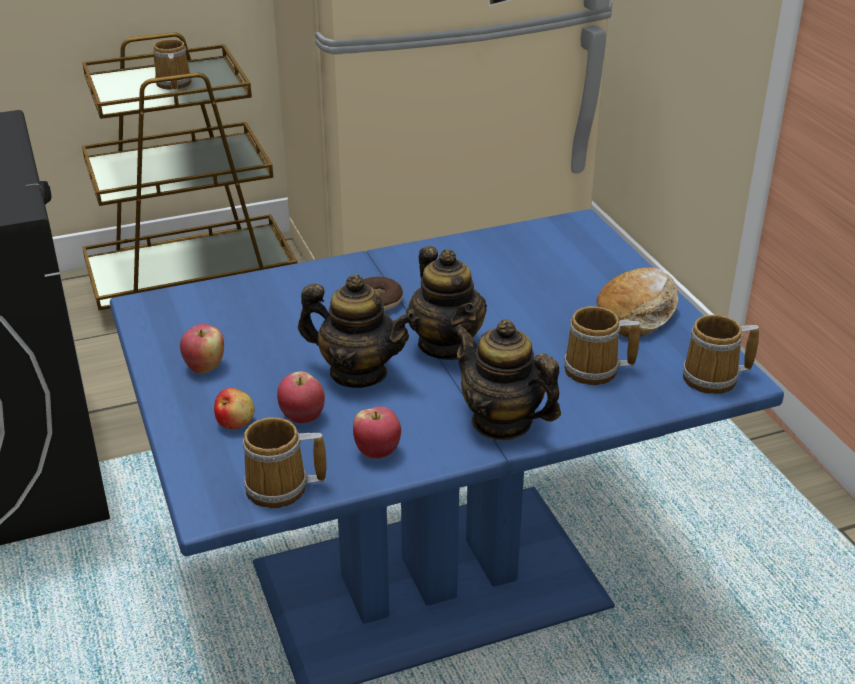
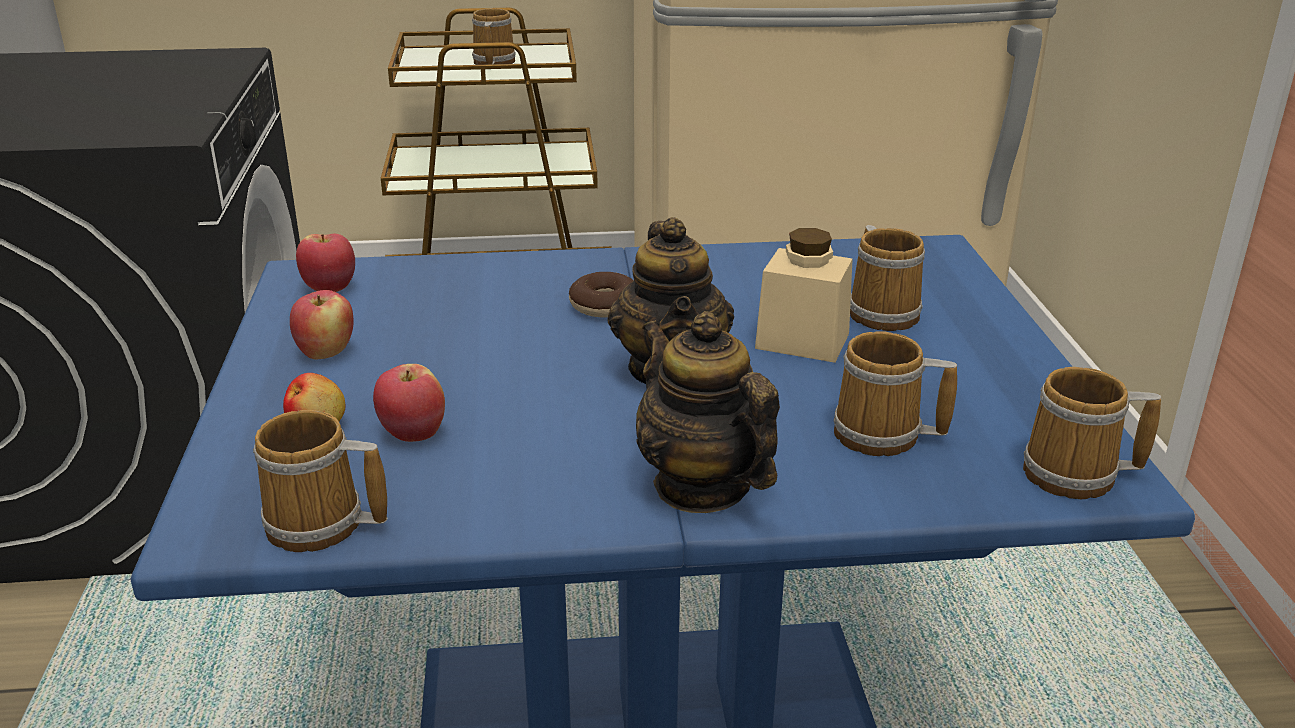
camera: 15 degrees right, 5 degrees down
(358, 373) = (525, 389): teapot -> none
(377, 451) = (491, 497): apple -> apple (330, 288)
(520, 309) = (802, 341): none -> beige jar
(563, 279) = (883, 312): none -> mug
(637, 313) = (981, 369): bread -> none

